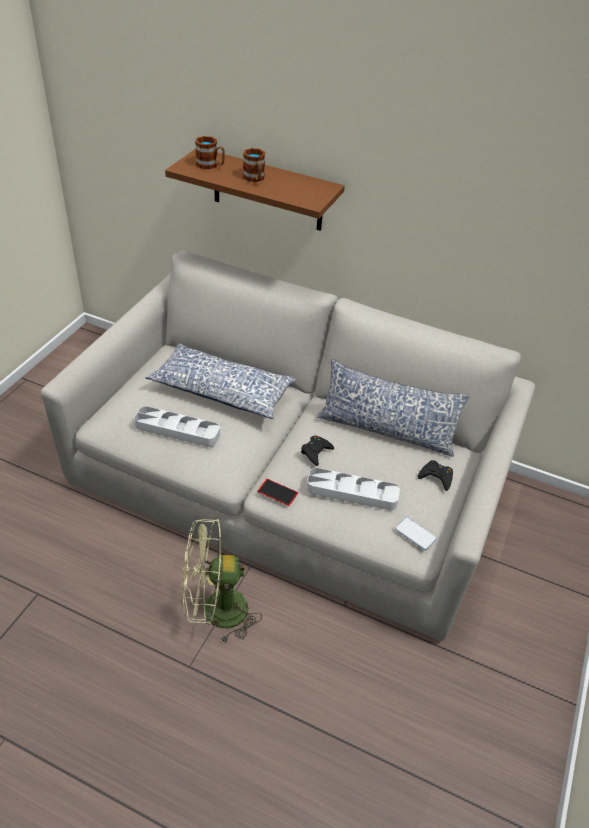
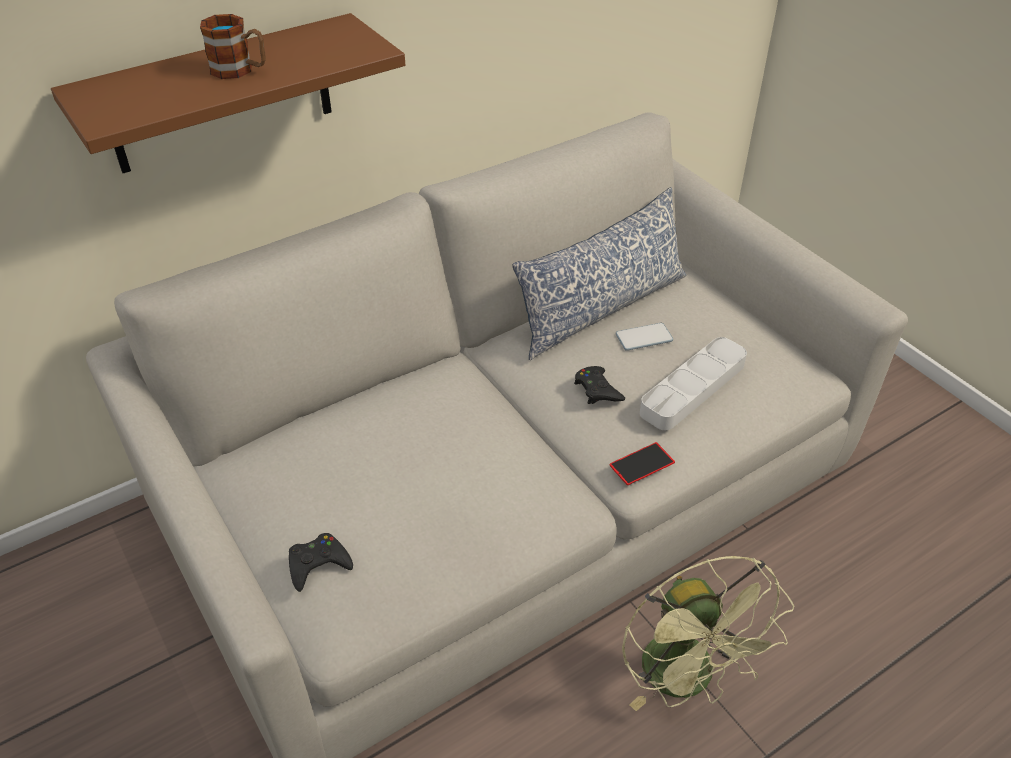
camera: 55 degrees left, 0 degrees up
(177, 430) = (439, 525): grey tray -> none
(211, 165) = (138, 94): mug -> none
(215, 611) = (688, 680): green fan -> green fan turned 45 degrees counterclockwise
(222, 390) = (393, 434): pillow -> none
(415, 534) = (791, 365): phone -> phone (644, 338)
(436, 477) = (711, 304): black game controller -> black game controller (318, 564)

